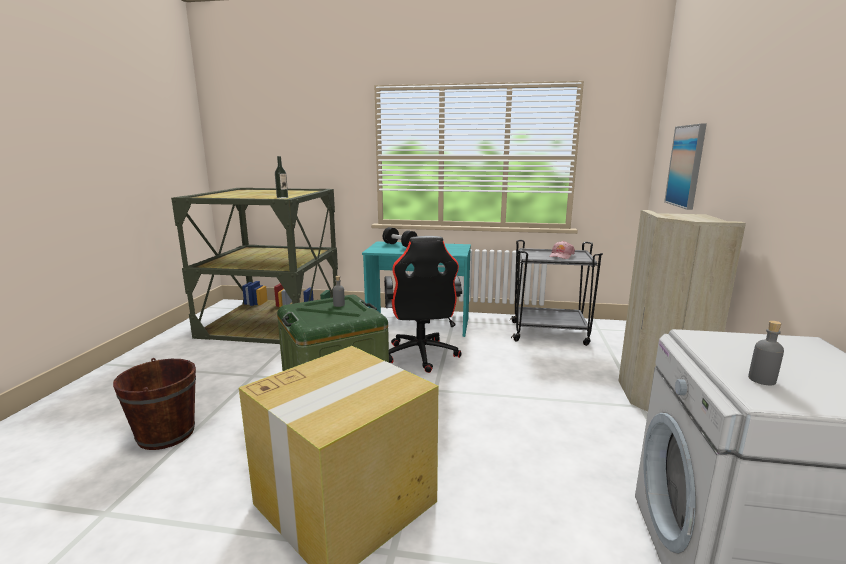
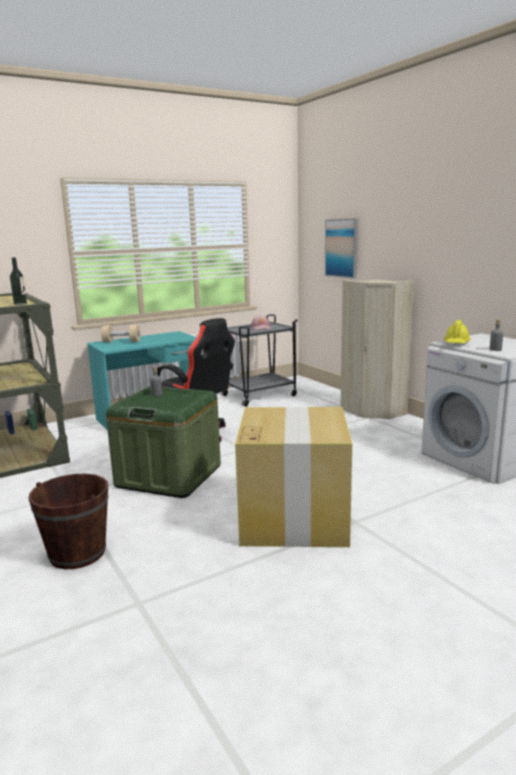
camera: 40 degrees left, 0 degrees up
(400, 245) = (121, 341): black dumbbell -> beige dumbbell
(712, 343) = (456, 343): none -> yellow hard hat

